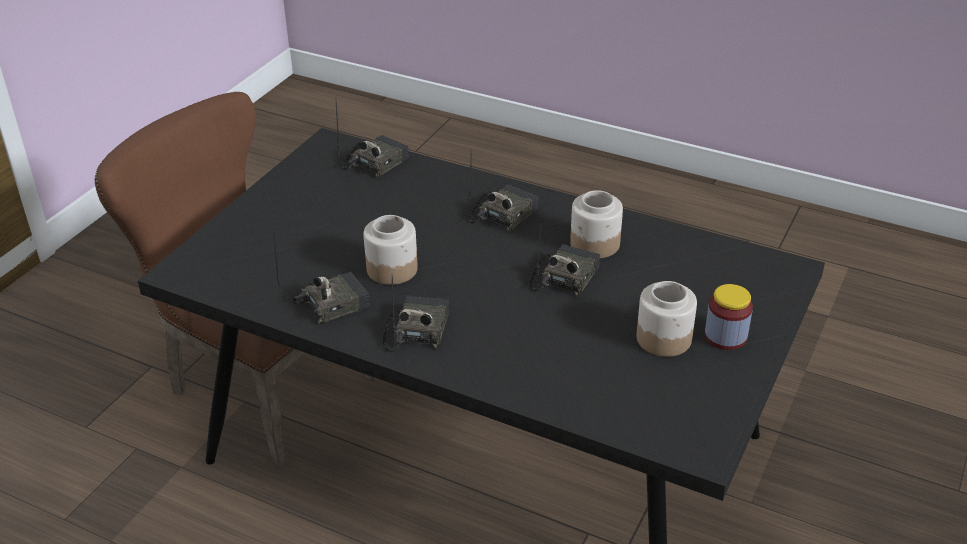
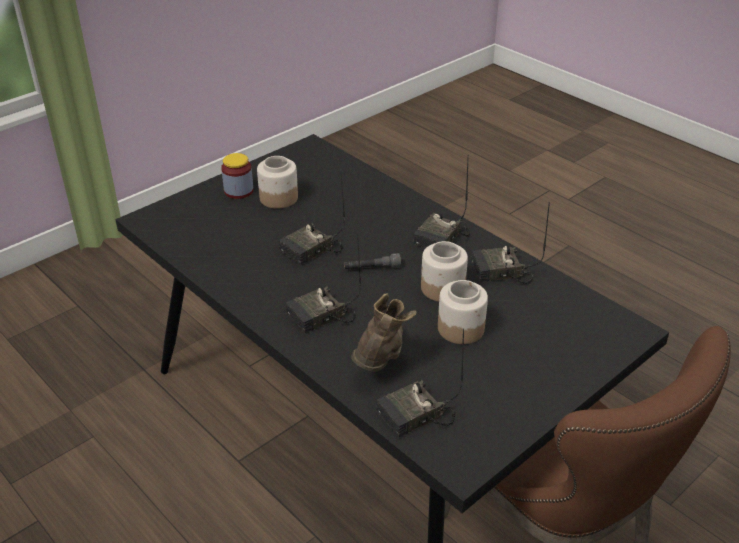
camera: 160 degrees left, 0 degrees up
(423, 192) = (381, 361): none -> brown boot
(482, 274) = (372, 268): none -> grey flashlight
(595, 244) = (266, 270): jar -> jar (461, 328)

